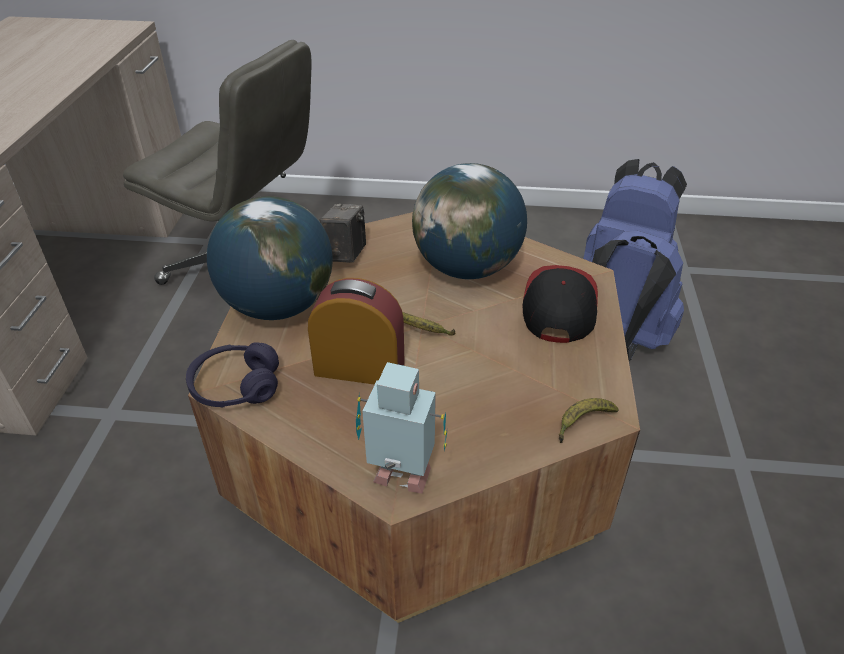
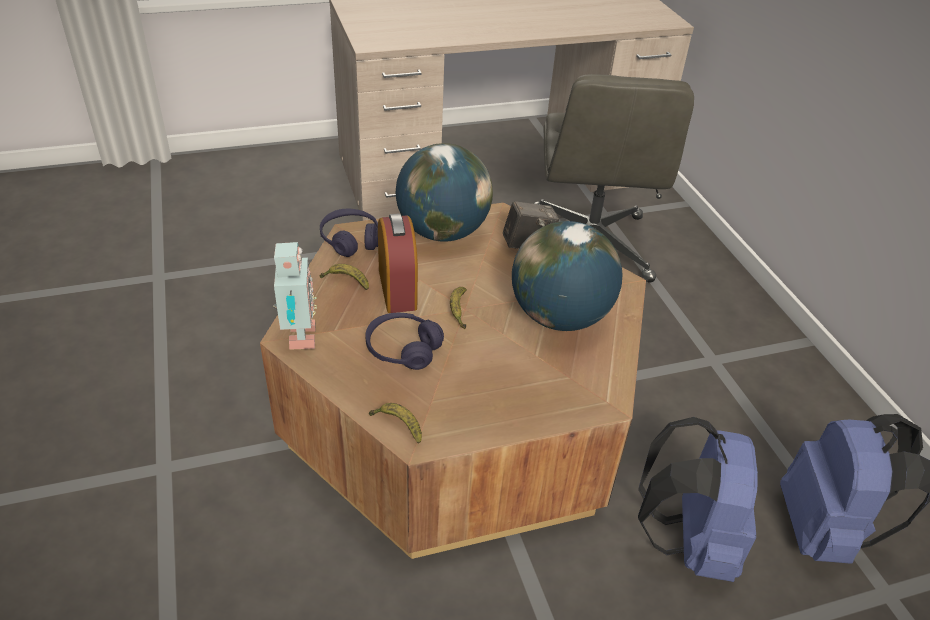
camera: 65 degrees right, 0 degrees up
(317, 410) = (346, 281): none -> banana
(465, 390) = (403, 349): none -> purple headphones
(558, 306) = (544, 386): cap -> none

